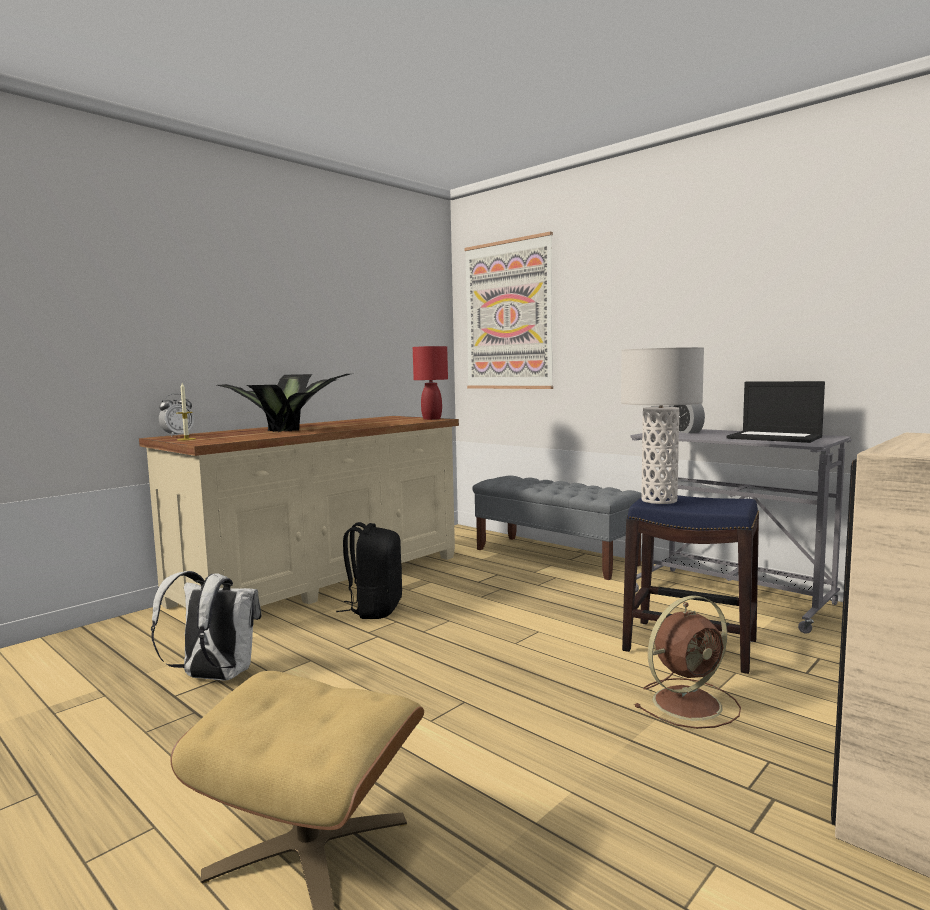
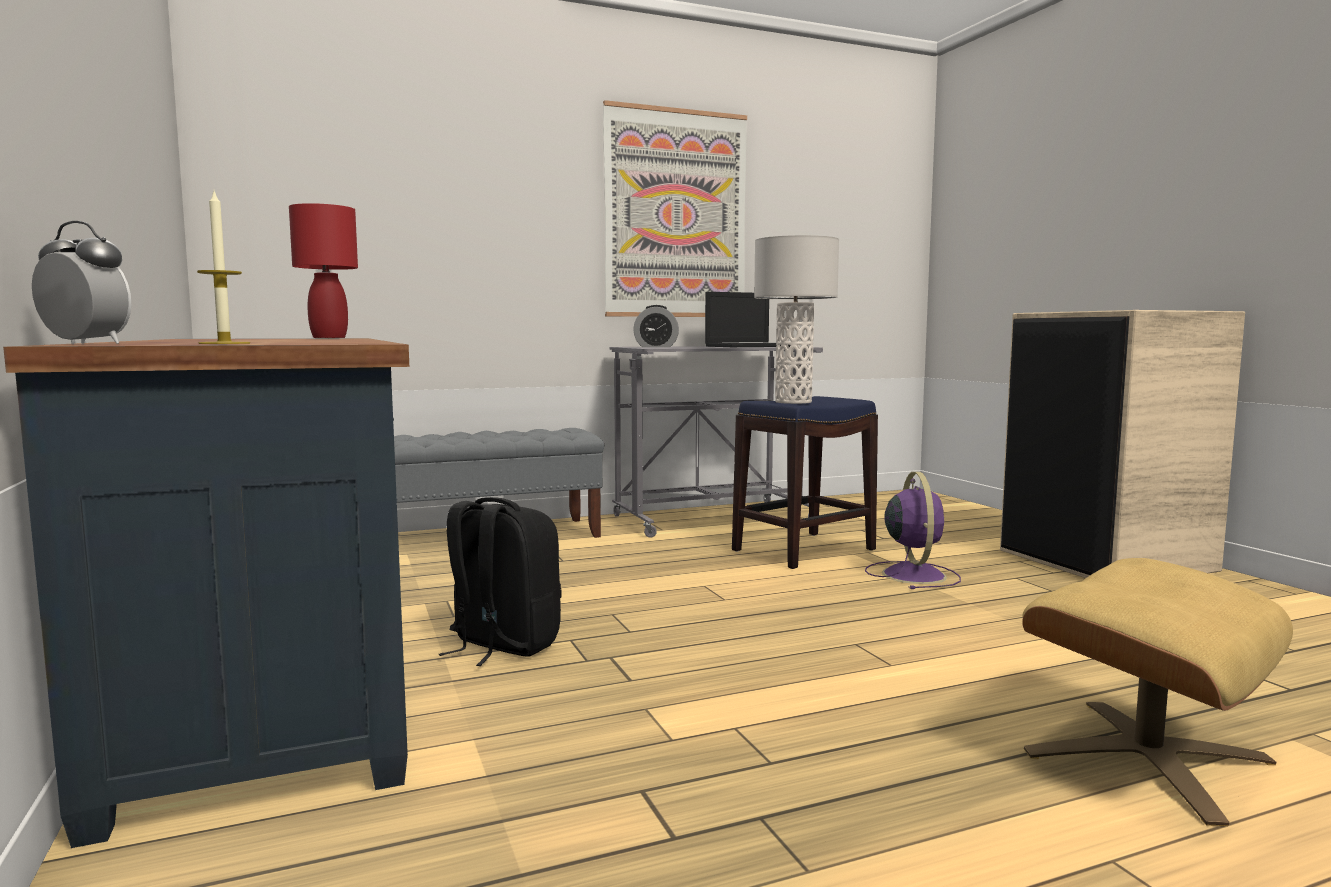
camera: 65 degrees left, 0 degrees up
(177, 435) = (86, 343): alarm clock -> alarm clock turned 45 degrees counterclockwise
(214, 677) = (629, 793): white backpack -> none
(291, 429) = (258, 340): potted plant -> none
(324, 579) = (276, 660): beige dresser -> blue dresser
(508, 315) = (326, 179): picture -> picture (676, 214)
(689, 702) = (913, 574): brown fan -> purple fan

